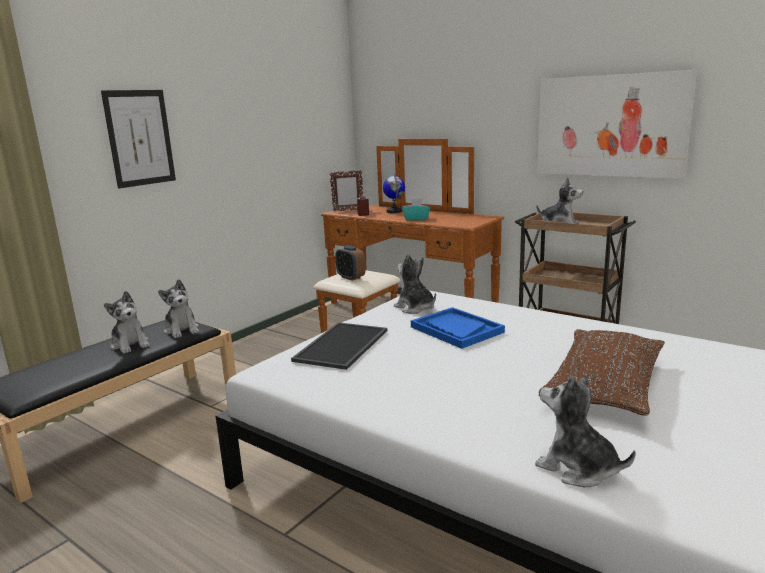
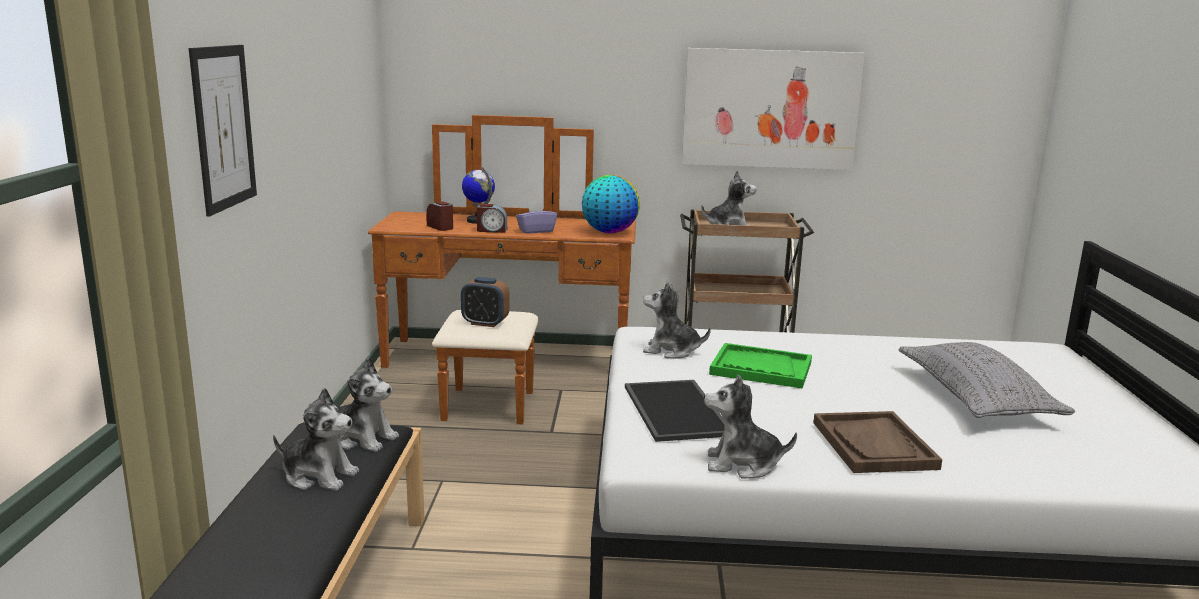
camera: 35 degrees left, 0 degrees up
(348, 210) = (403, 223): picture frame -> none
(389, 217) = (491, 230): none -> alarm clock
(416, 219) = (536, 231): turquoise tissue box -> purple tissue box
(436, 399) = (874, 445): none -> brown tray
(456, 329) = (760, 368): blue tray -> green tray
(464, 223) = (609, 232): none -> globe
(577, 468) = (1071, 474): plush toy -> plush toy (742, 465)
(604, 386) = (976, 399): brown pillow -> grey pillow

